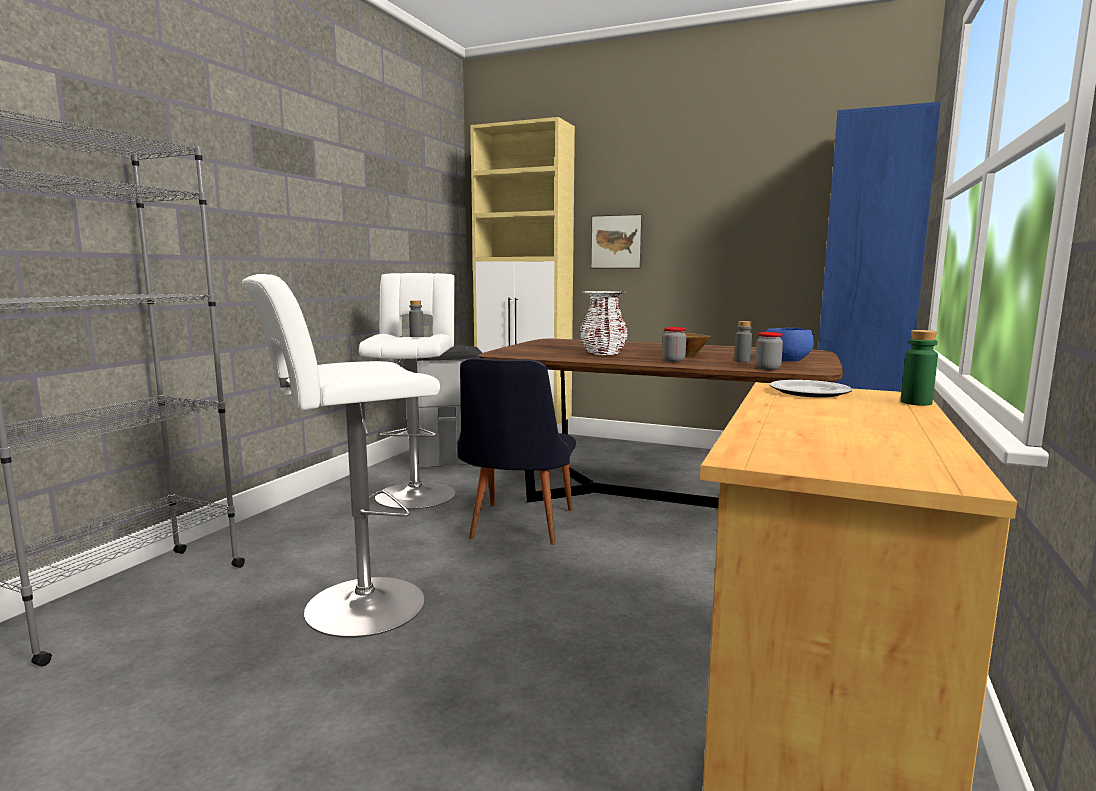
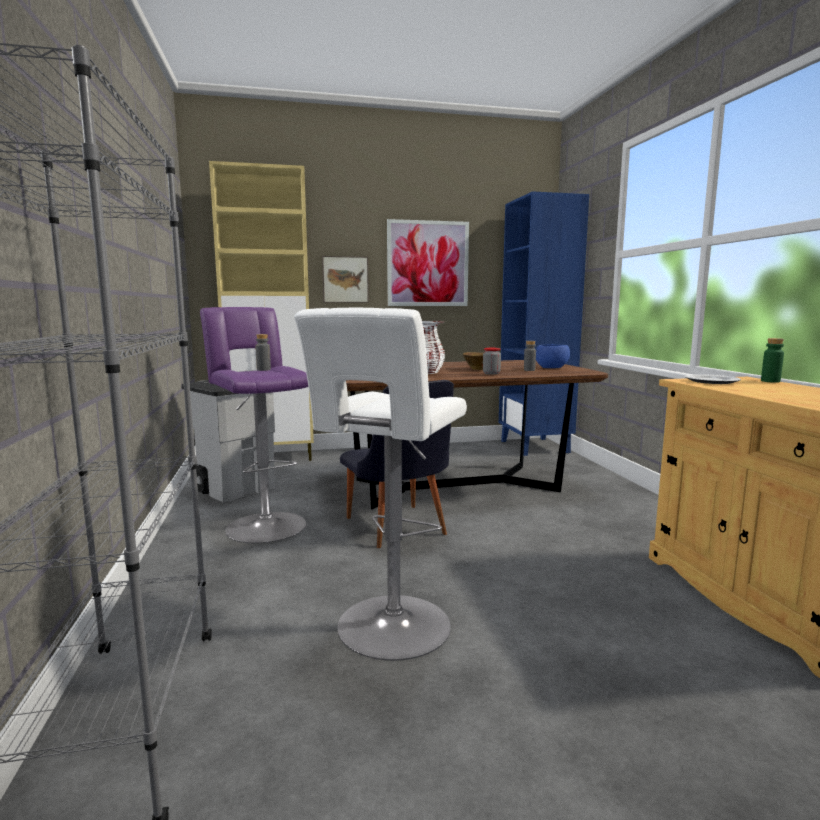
camera: 35 degrees left, 0 degrees up
(416, 493) = (263, 525): white stool -> purple stool
(720, 219) = (428, 264): none -> picture
(767, 368) = (562, 373): jar -> none

